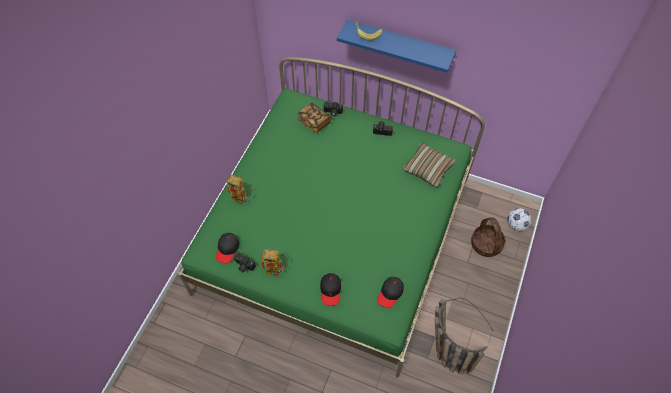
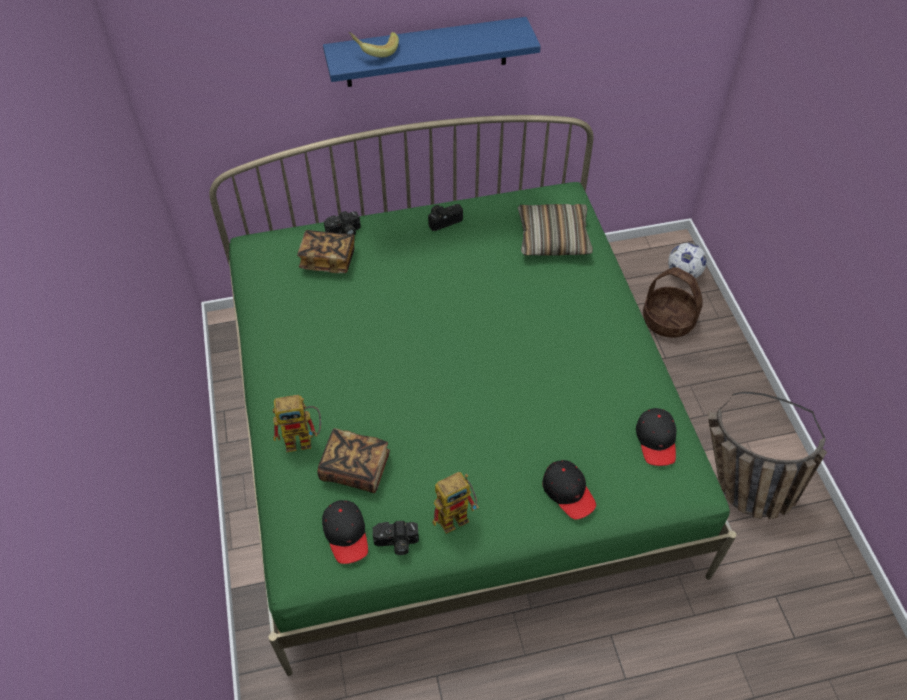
camera: 35 degrees left, 5 degrees down
(252, 224) = (355, 469): none -> book

